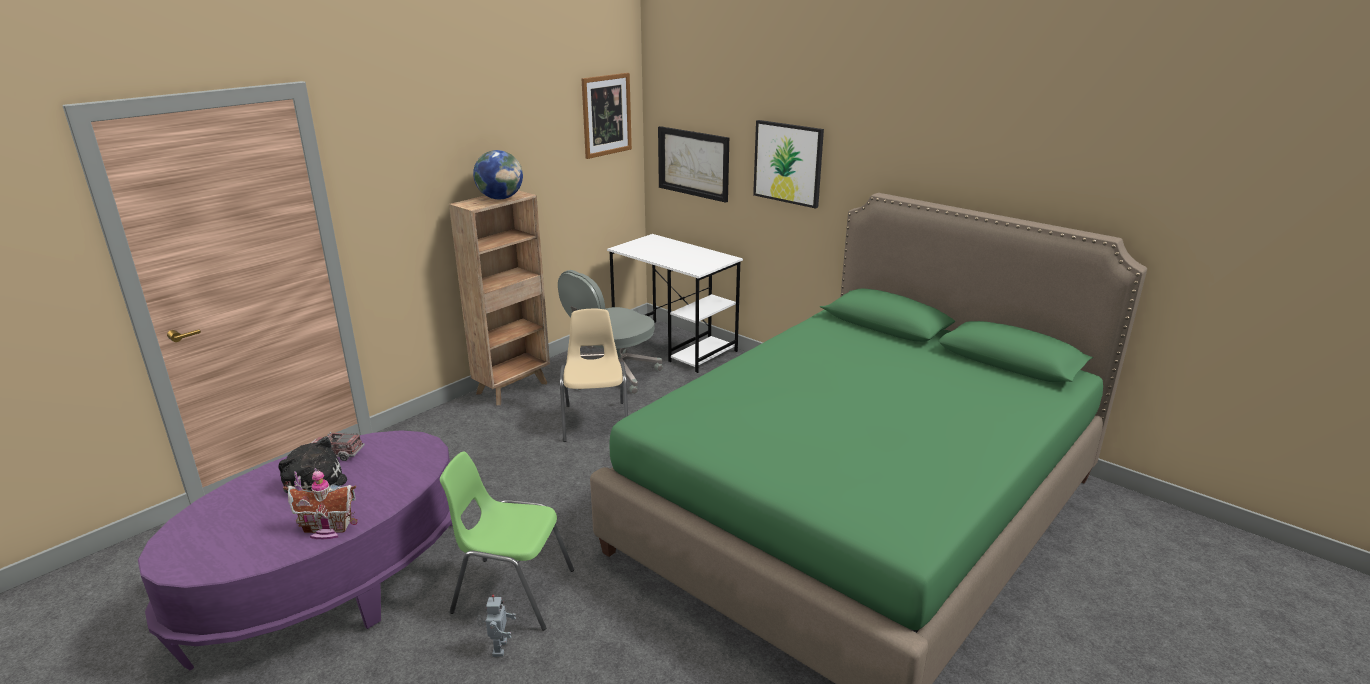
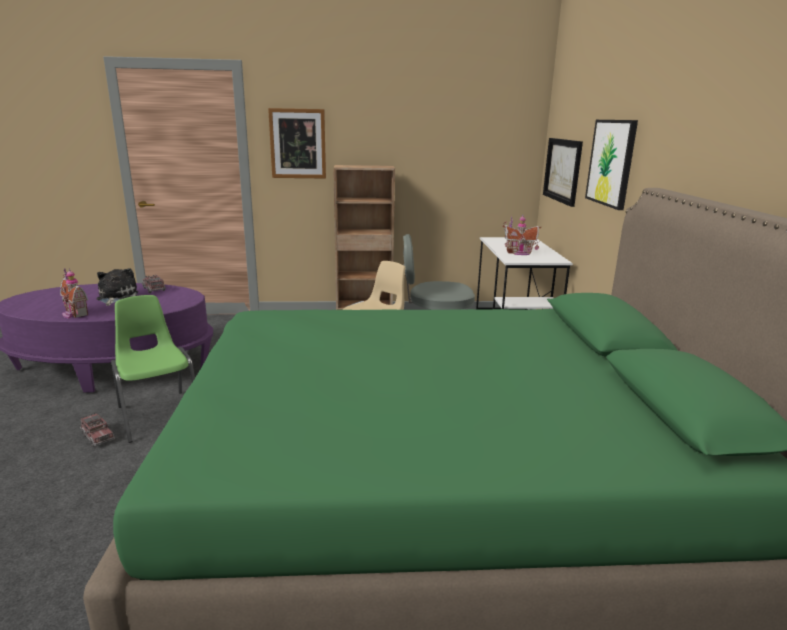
camera: 45 degrees right, 5 degrees down
(498, 648) = (98, 436): toy robot -> toy truck
(500, 198) = (368, 166): globe -> none
(606, 115) = (502, 123): picture -> picture (298, 144)
(684, 259) = (519, 253): none -> toy house

